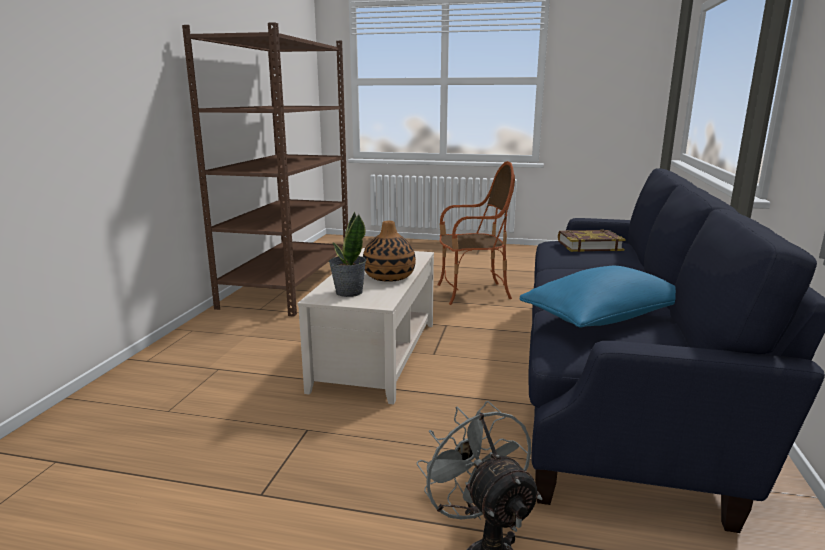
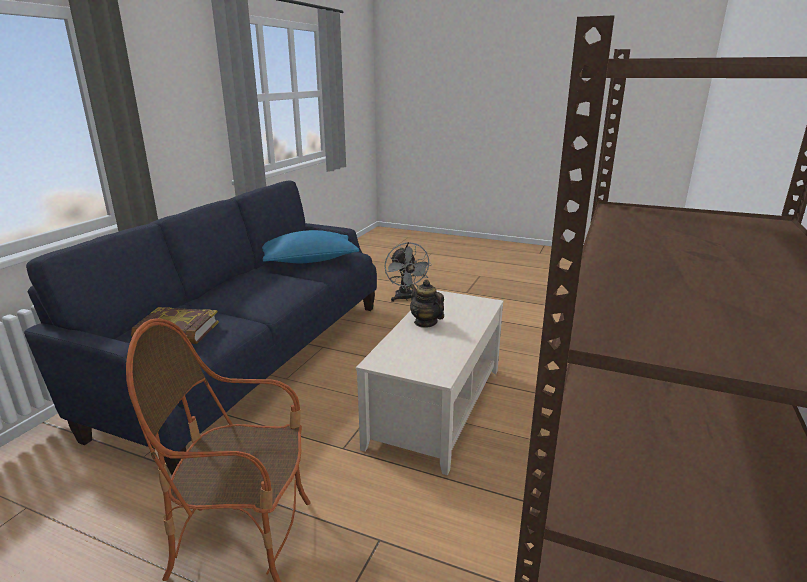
camera: 170 degrees left, 5 degrees up
(348, 292) = (464, 306): potted plant -> none
(389, 277) = (425, 322): vase -> teapot

